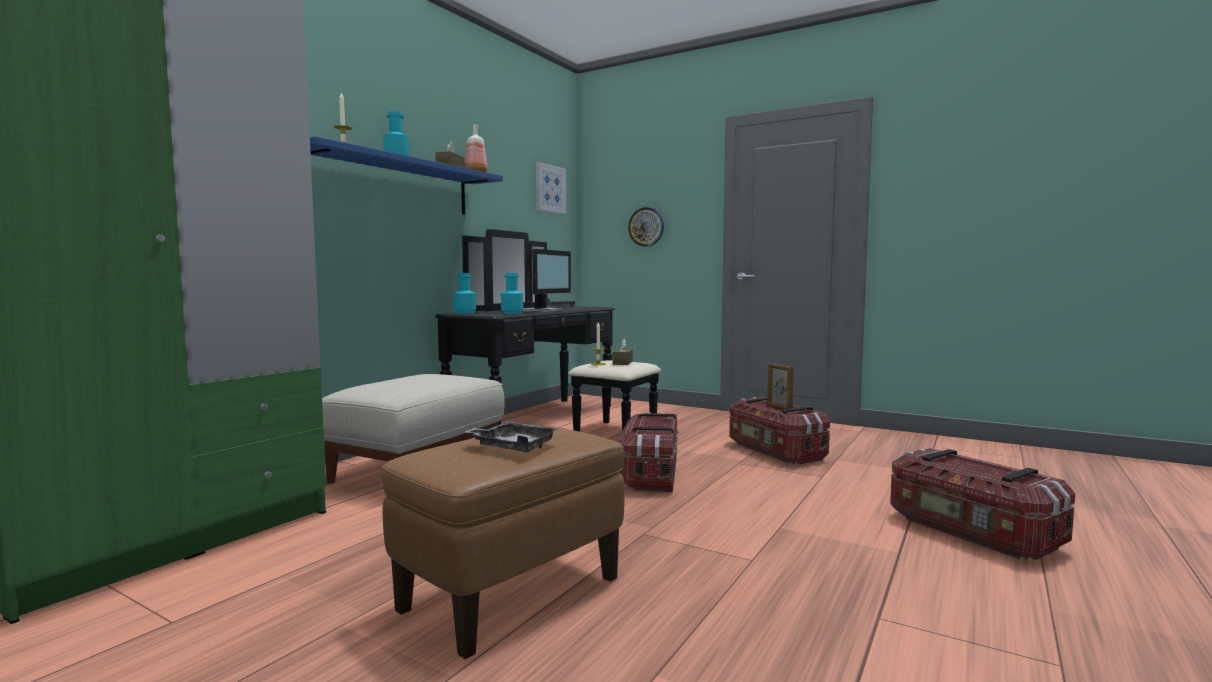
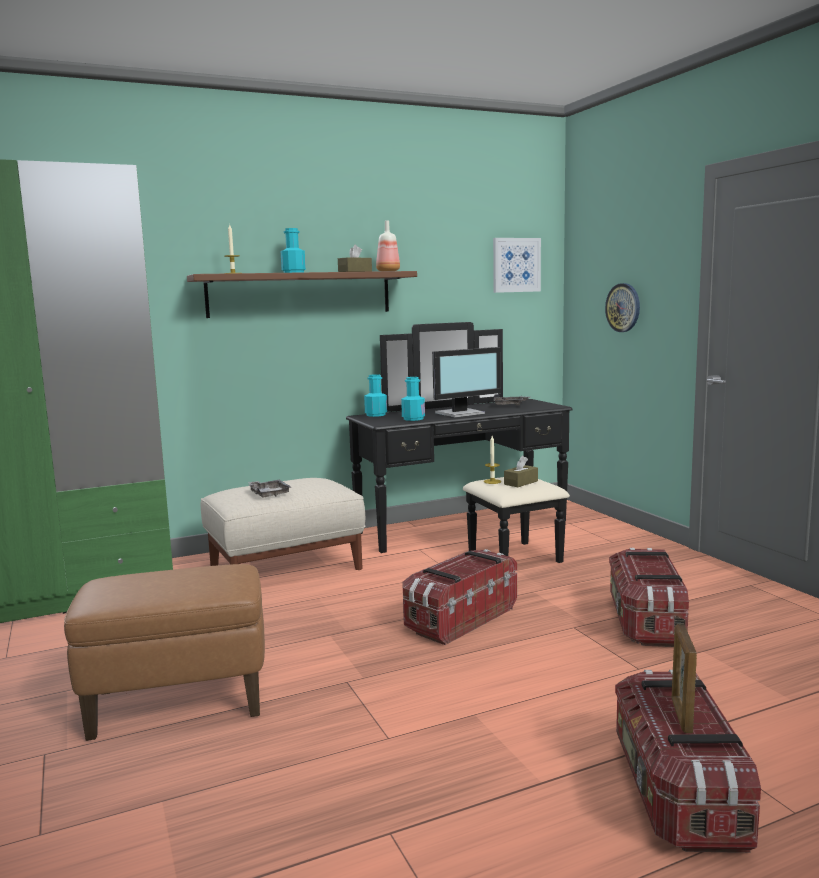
camera: 35 degrees right, 5 degrees up
(393, 184) = (300, 294): blue shelf -> brown shelf
(513, 447) = (161, 587): grey tray -> grey tray (269, 494)
(779, 408) = (652, 570): picture frame -> picture frame (681, 716)

